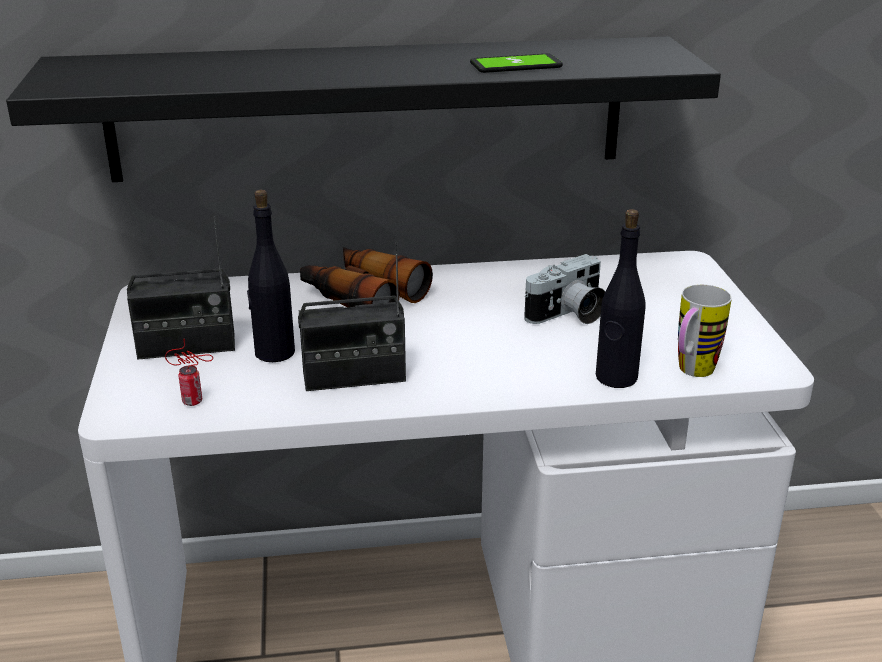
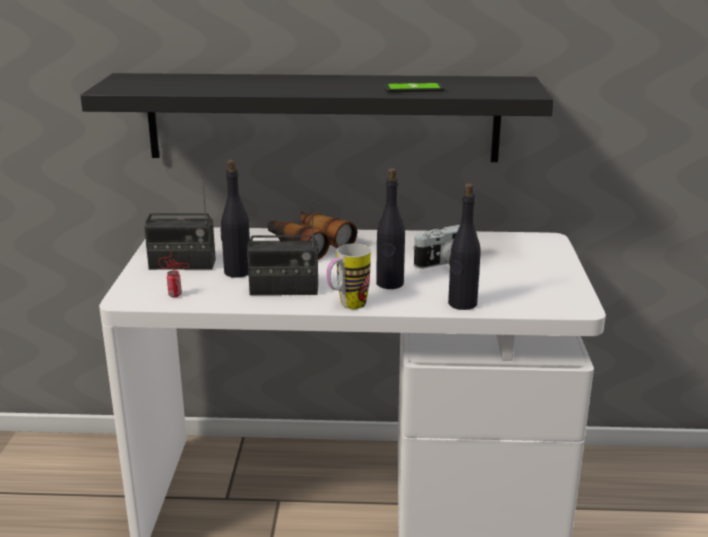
camera: 10 degrees right, 5 degrees down
(502, 353) = (390, 284): none -> black bottle
(691, 373) = (516, 305): mug -> mug (347, 306)

